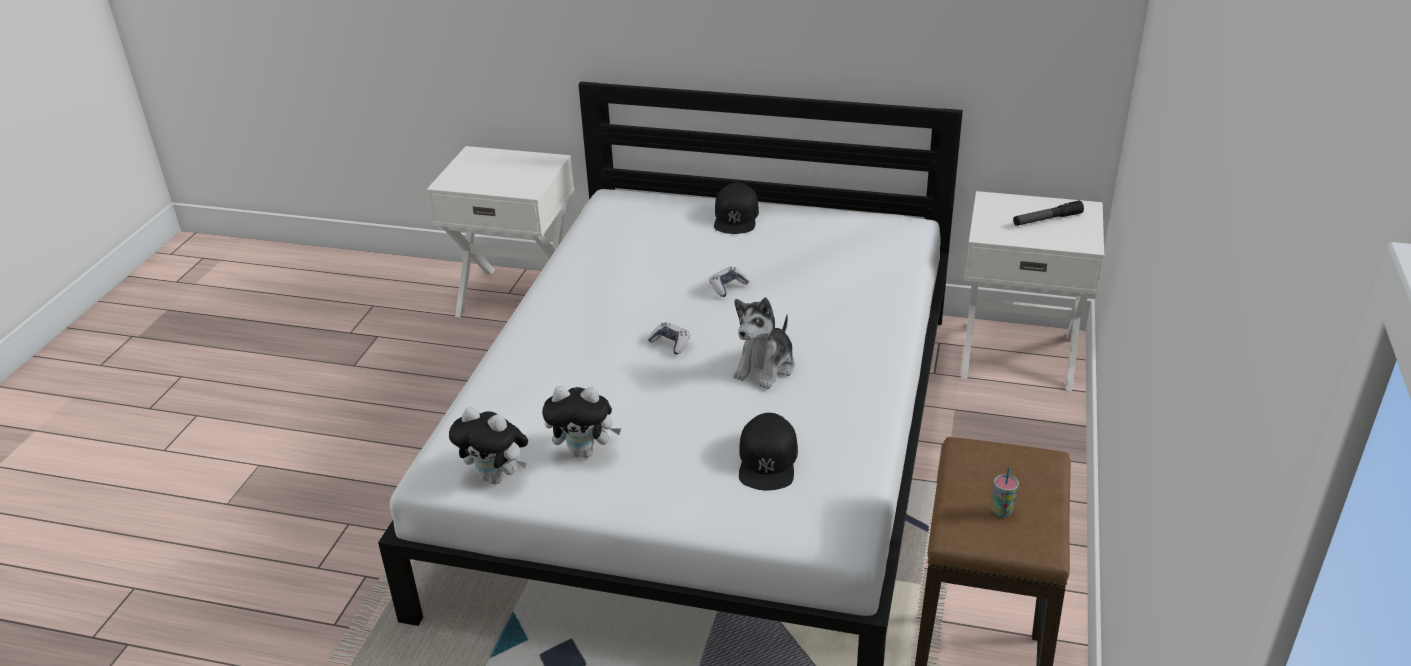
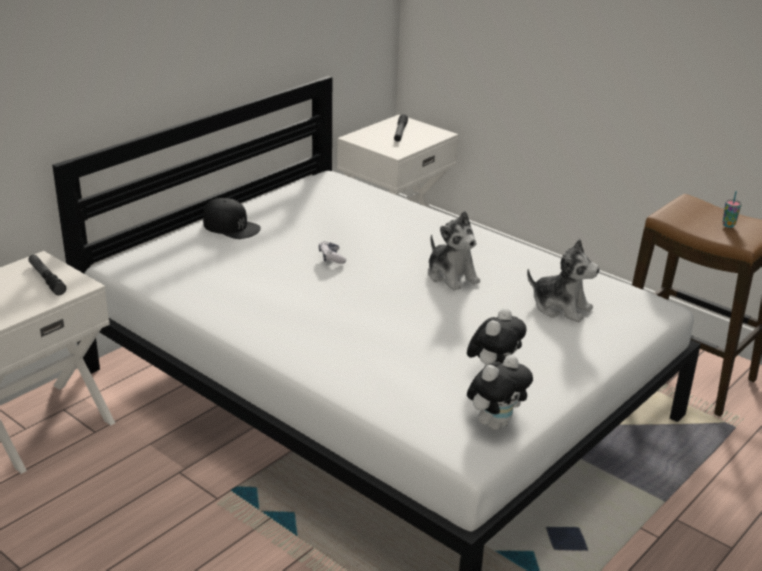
camera: 65 degrees left, 5 degrees down
(525, 174) = (46, 279): none -> flashlight
(670, 343) = (383, 301): game controller -> none
(768, 460) = (561, 307): black cap -> plush toy

